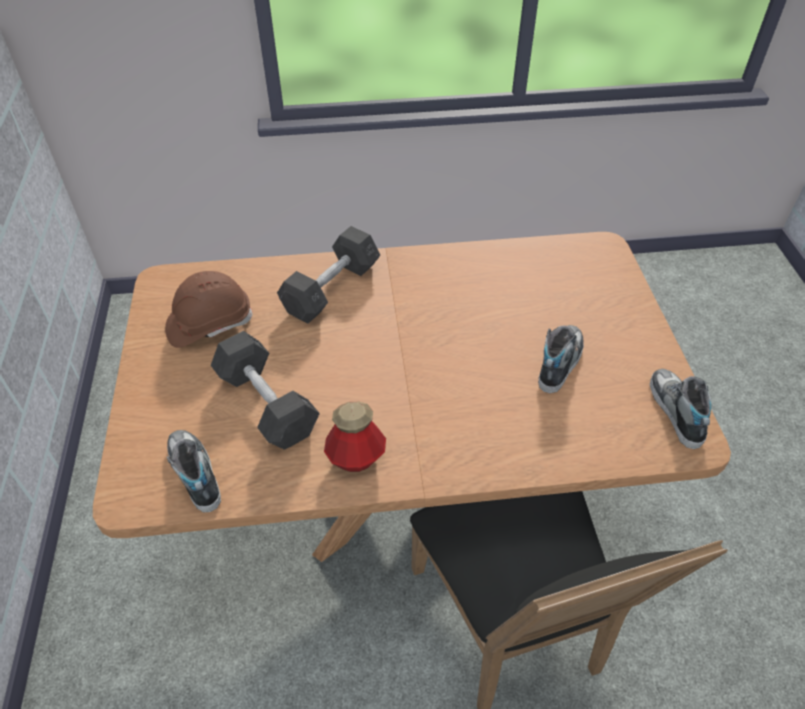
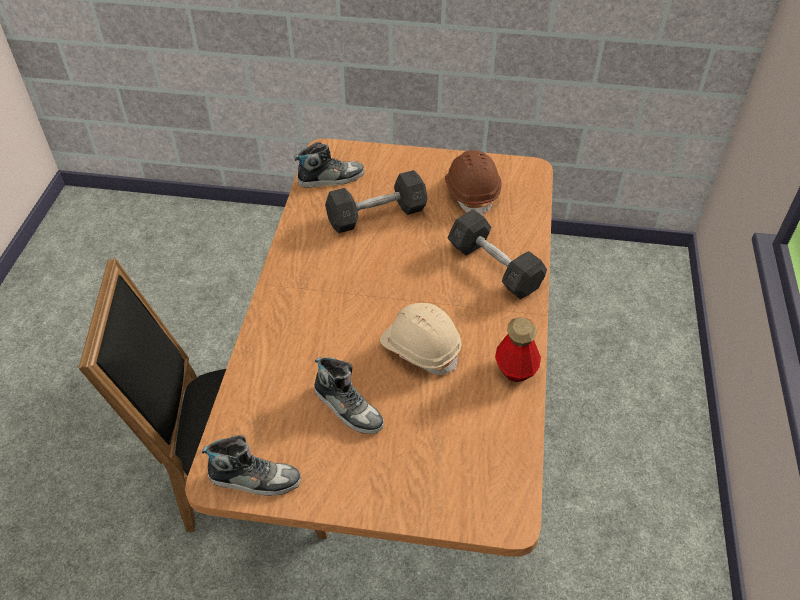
camera: 105 degrees right, 0 degrees up
(356, 458) = (307, 254): bottle -> bottle (515, 369)
(463, 325) = (420, 348): none -> beige hard hat

